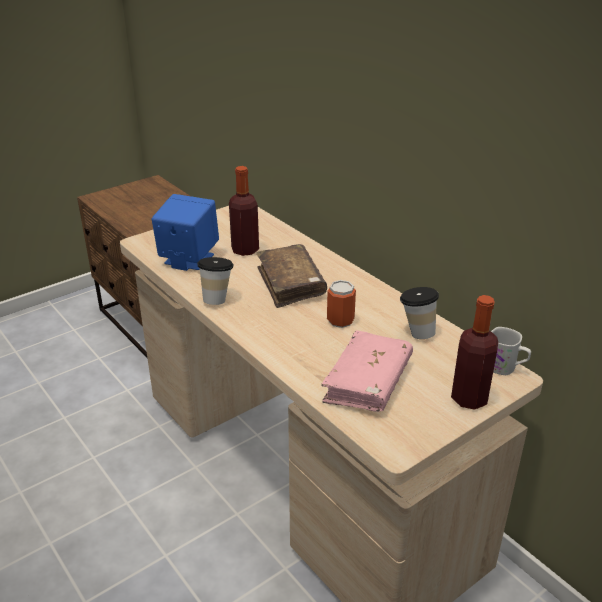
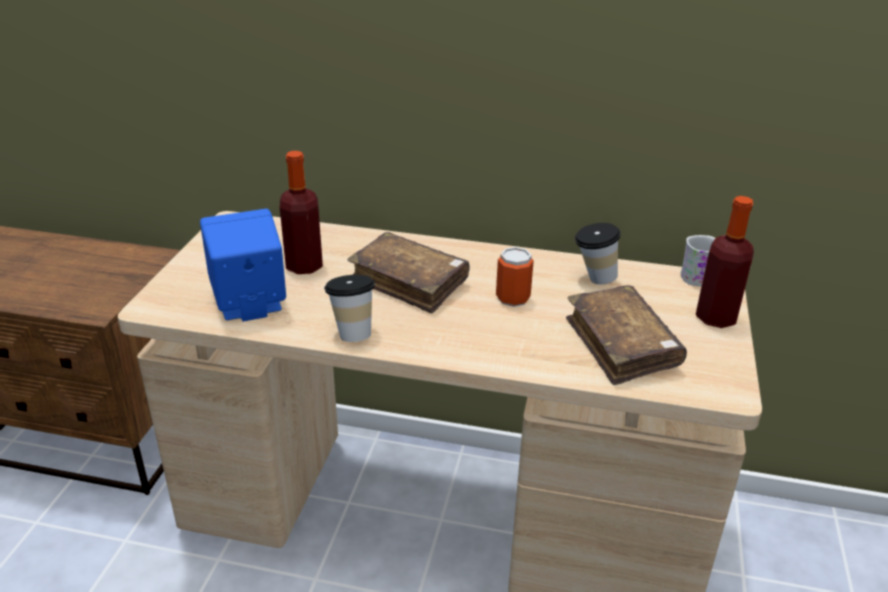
camera: 40 degrees left, 0 degrees up
(367, 382) = (621, 345): pink book -> brown book

